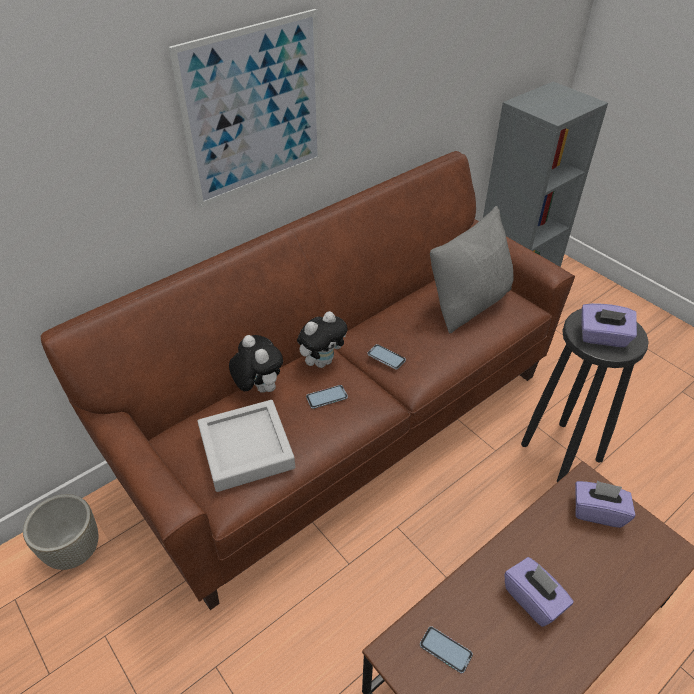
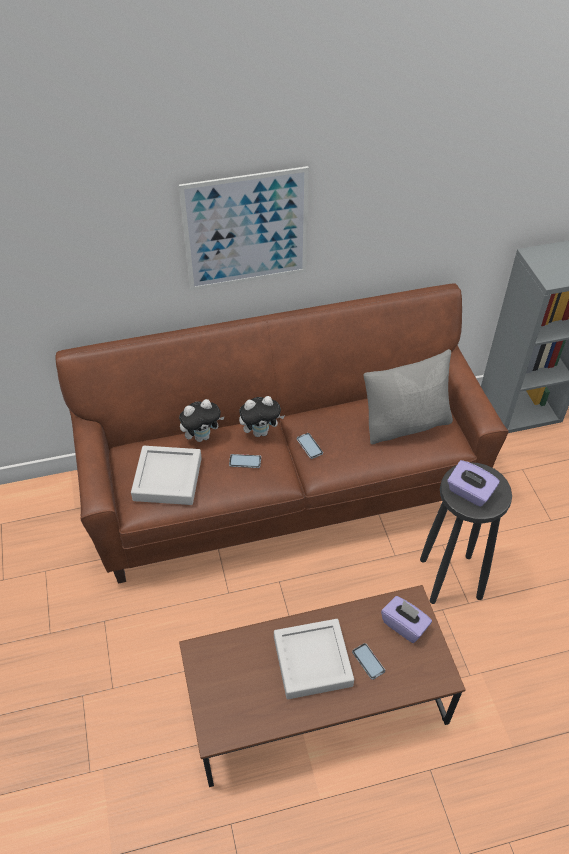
camera: 25 degrees right, 5 degrees up
(74, 551) = (49, 507): grey planter -> none
(258, 388) = (202, 436): plush toy -> plush toy turned 75 degrees clockwise
(445, 650) = (232, 665): phone -> phone (368, 661)
(533, 599) = (312, 661): purple tissue box -> grey tray

